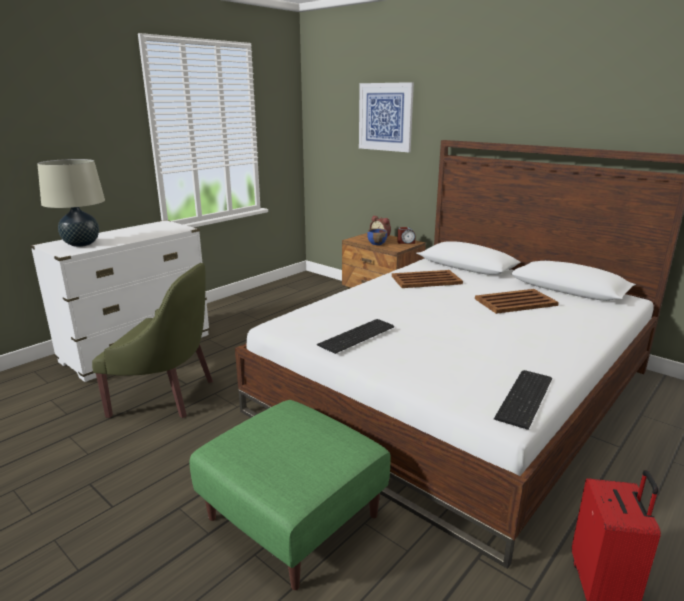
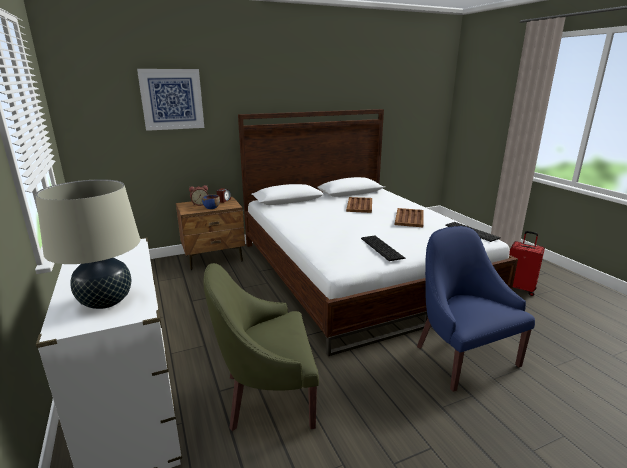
camera: 65 degrees left, 0 degrees up
(167, 395) = (267, 396): green armchair -> green armchair turned 135 degrees counterclockwise
(294, 516) = (462, 356): green ottoman -> blue armchair
(425, 280) = (301, 214): brown tray -> brown tray (409, 218)

